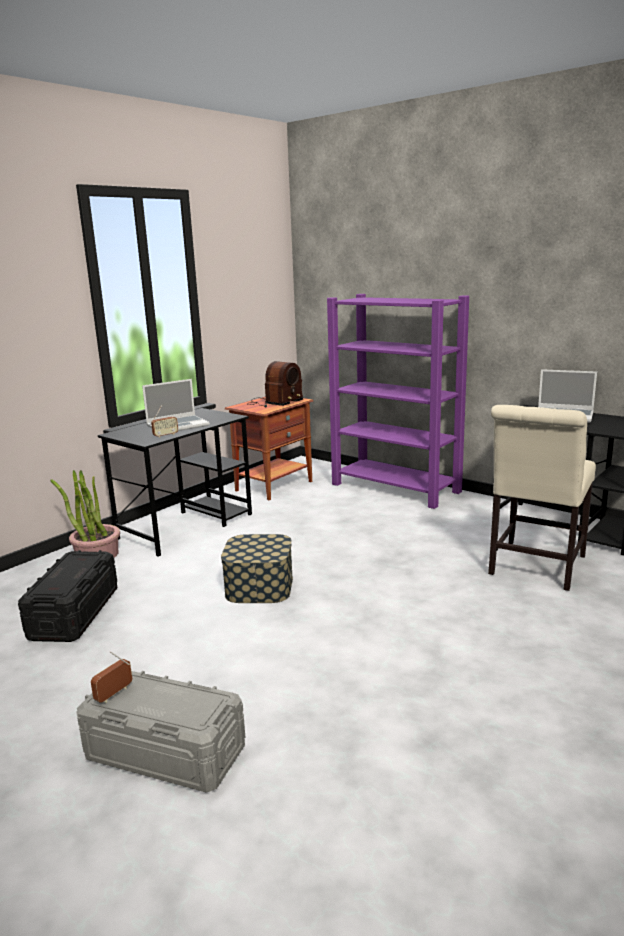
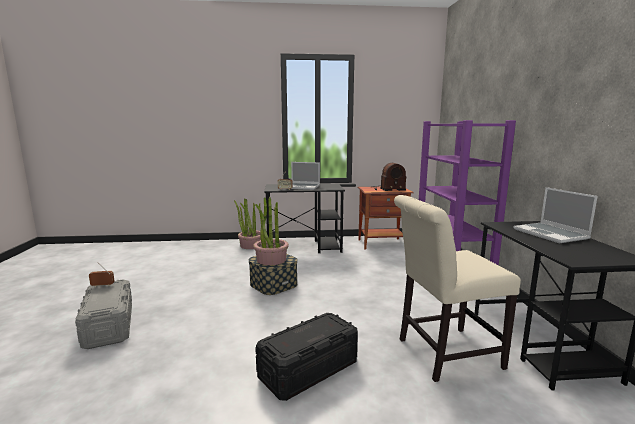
camera: 45 degrees right, 5 degrees down
(74, 613) = (199, 263): black storage box -> black storage box (308, 369)
(258, 549) = (271, 260): none -> potted plant

